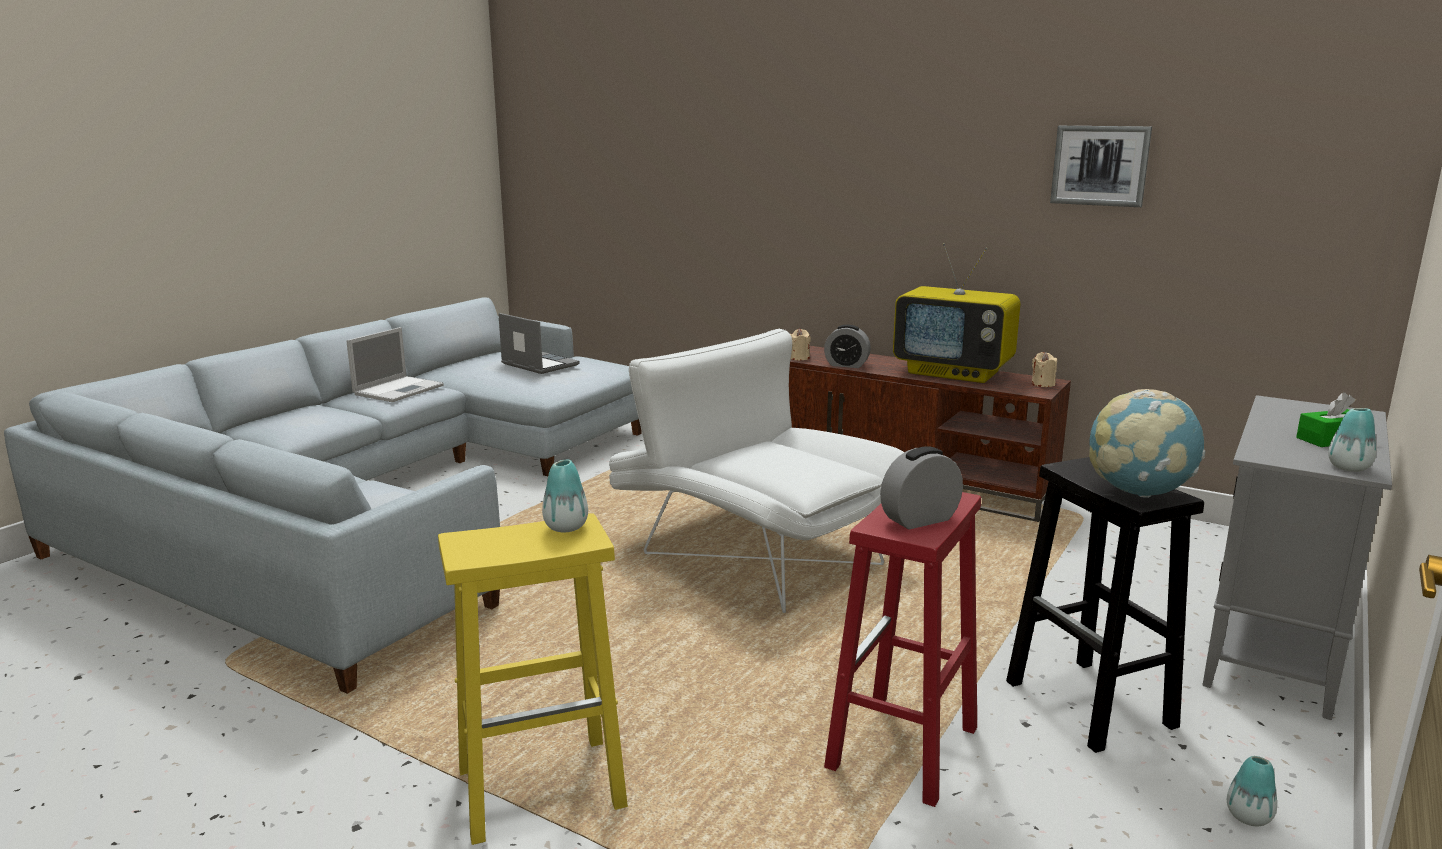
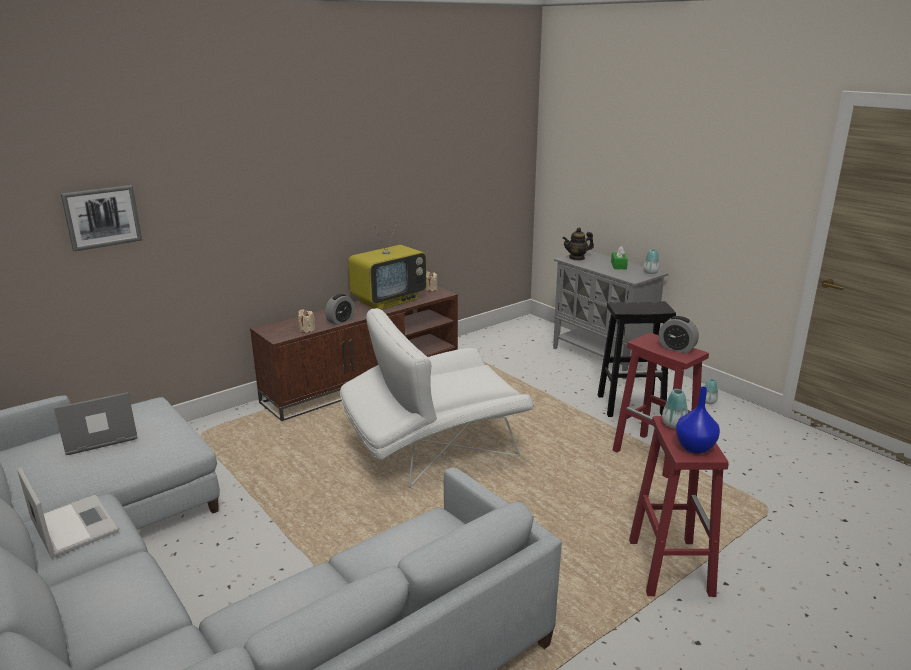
camera: 70 degrees left, 5 degrees up
(489, 544) = (694, 447): none -> blue vase
(544, 787) = (669, 566): yellow stool -> red stool
(919, 519) = (676, 348): alarm clock -> alarm clock turned 45 degrees counterclockwise
(1100, 165) = (424, 162): picture -> picture (102, 217)
(1138, 492) = (654, 307): globe -> none
(1300, 408) = (577, 258): none -> teapot

